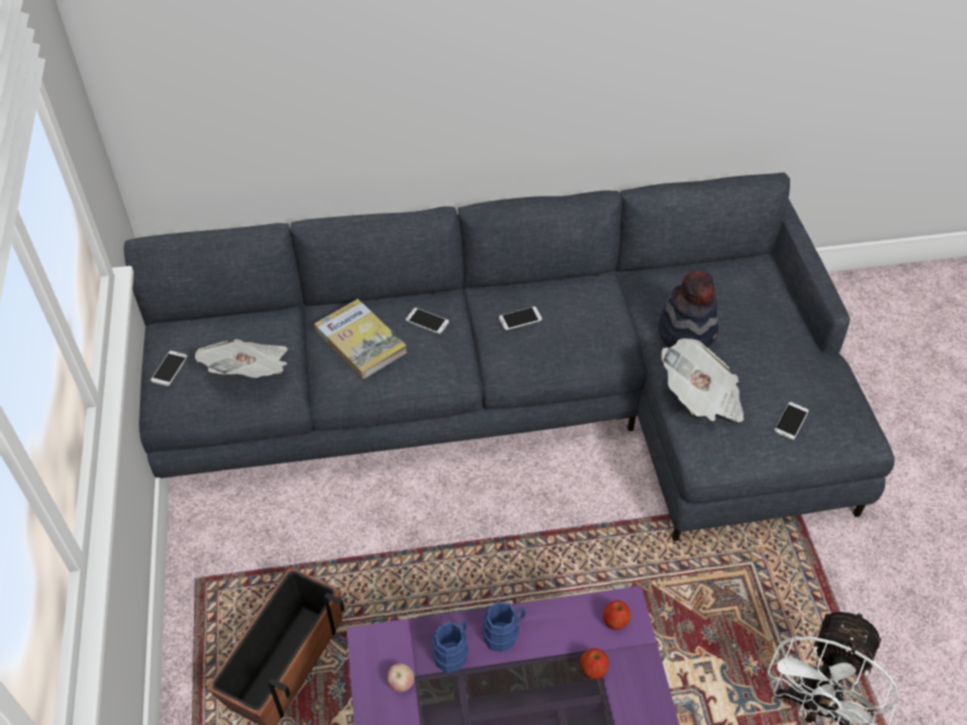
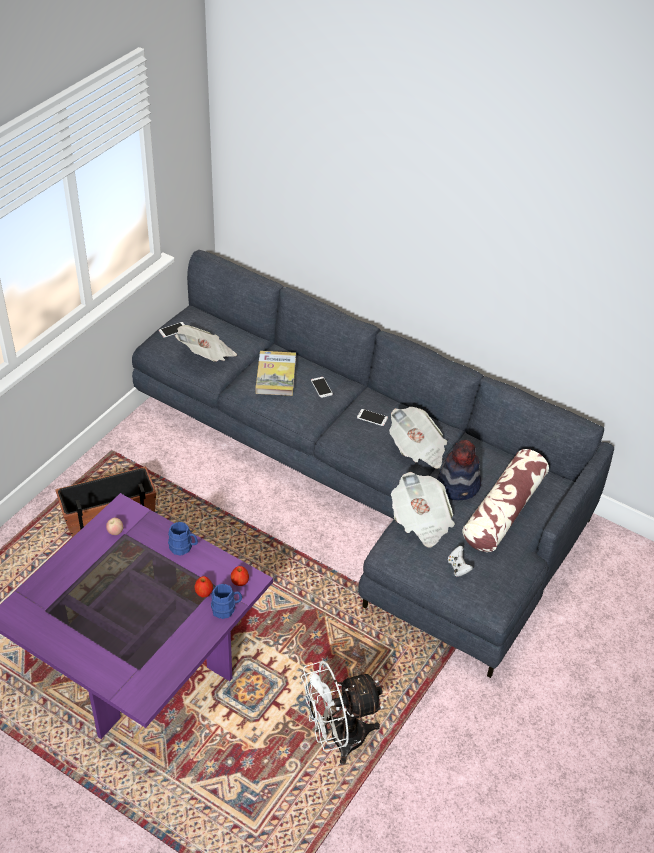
camera: 40 degrees right, 5 degrees down
(453, 652) = (152, 537): blue mug -> blue mug (226, 609)
(602, 322) = (417, 449): none -> newspaper
(755, 328) = (504, 511): none -> pillow
(791, 421) = (458, 567): phone -> white game controller

